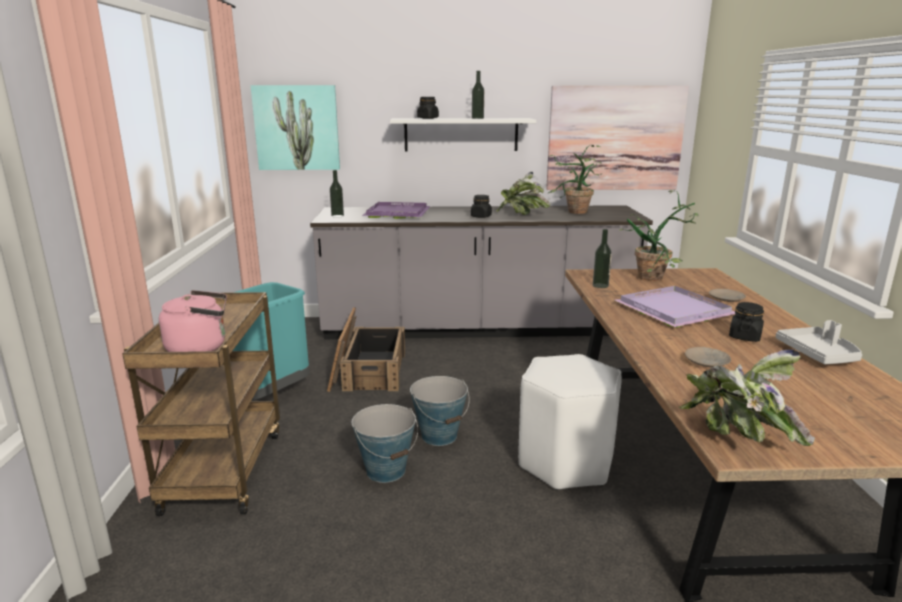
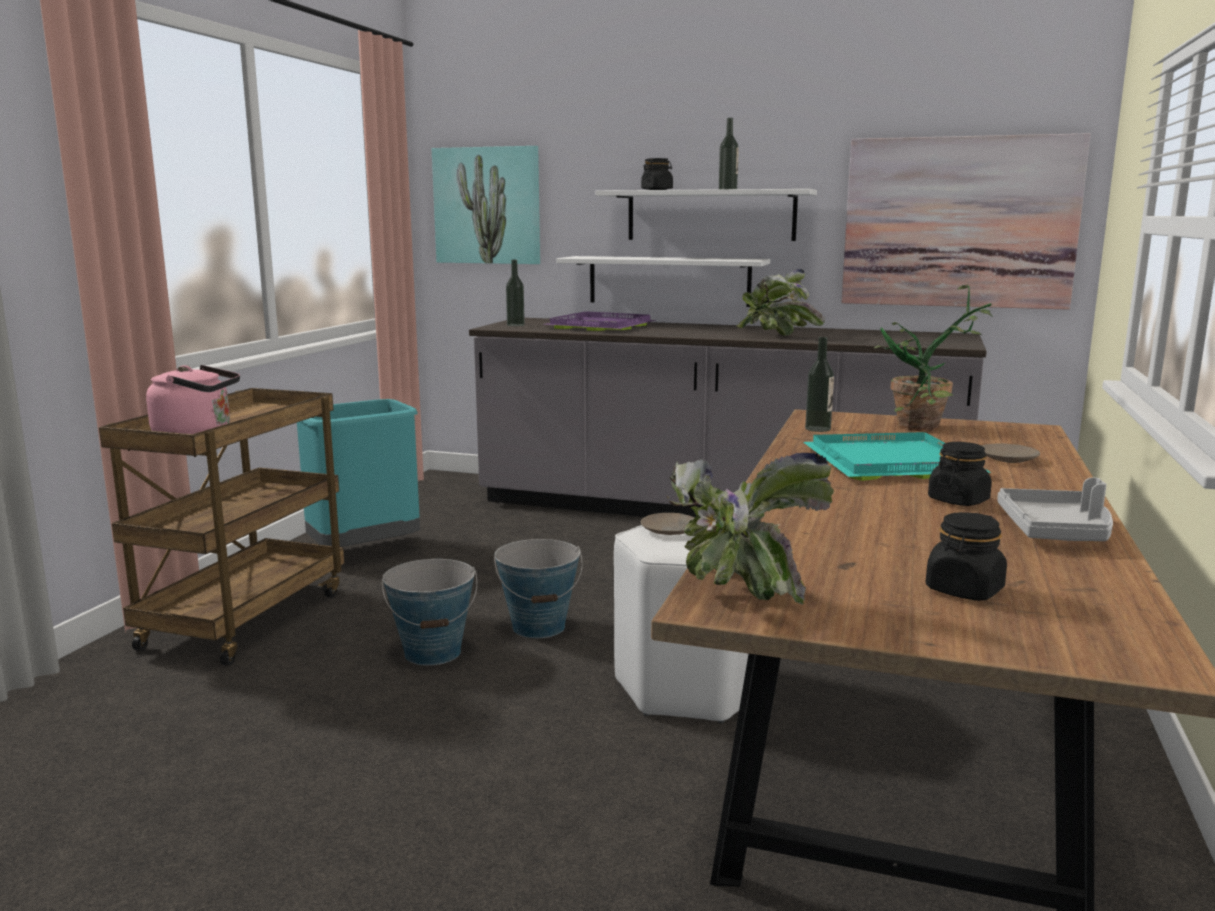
camera: 20 degrees right, 5 degrees down
(367, 370) = (512, 541): crate -> none
(433, 178) = (669, 281): none -> white shelf
(481, 216) = (713, 334): black jar -> black jar (964, 590)
(573, 212) = (868, 336): potted plant -> none
(673, 309) = (892, 462): purple tray -> turquoise tray
(707, 362) = (840, 519): beige plate -> beige plate (670, 530)

